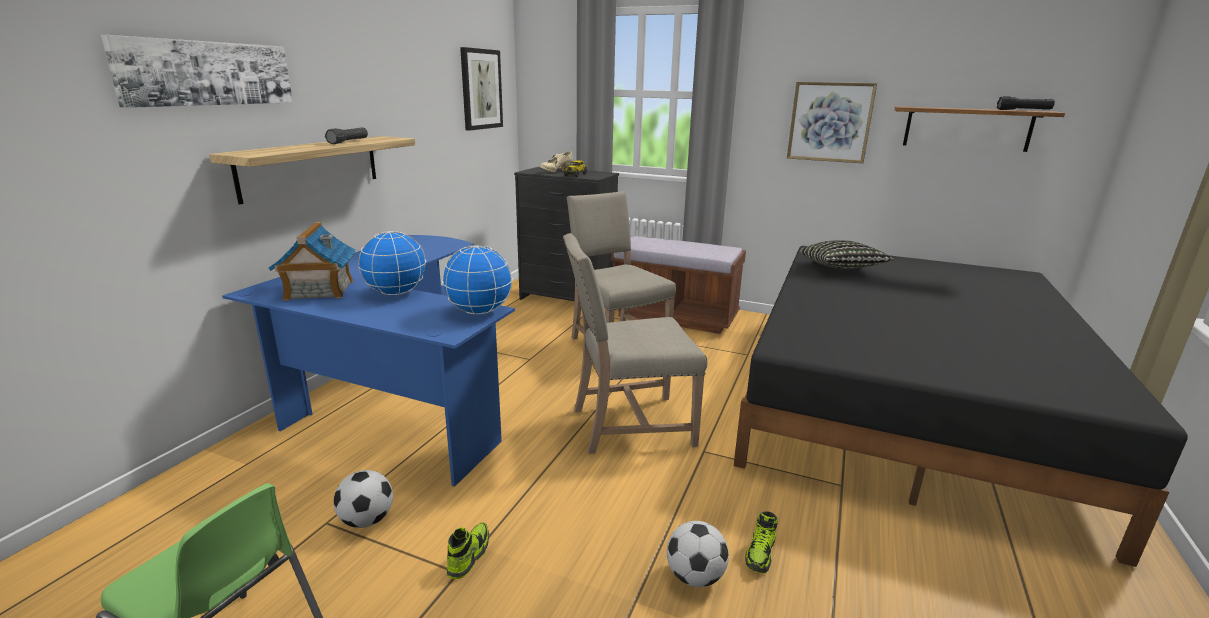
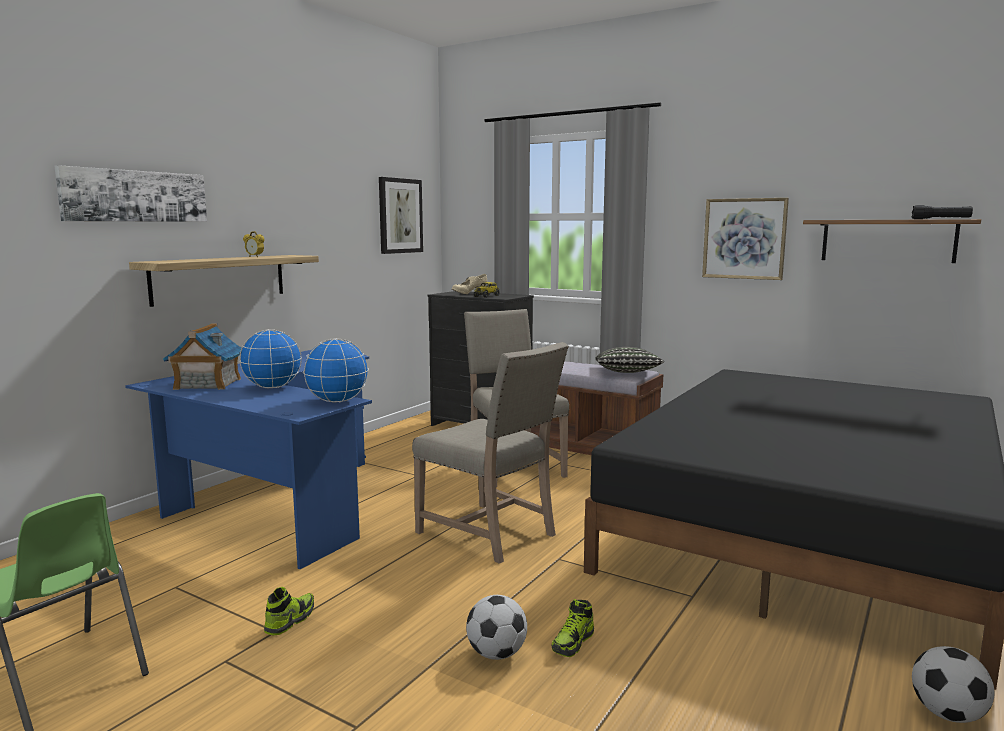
camera: 10 degrees right, 10 degrees down
(348, 142) = (255, 257): black flashlight -> alarm clock
(367, 520) = (211, 588): football -> football (947, 714)
(628, 425) = (491, 533): beige chair -> beige chair turned 135 degrees counterclockwise
(841, 268) = (750, 388): pillow -> pillow (627, 373)

